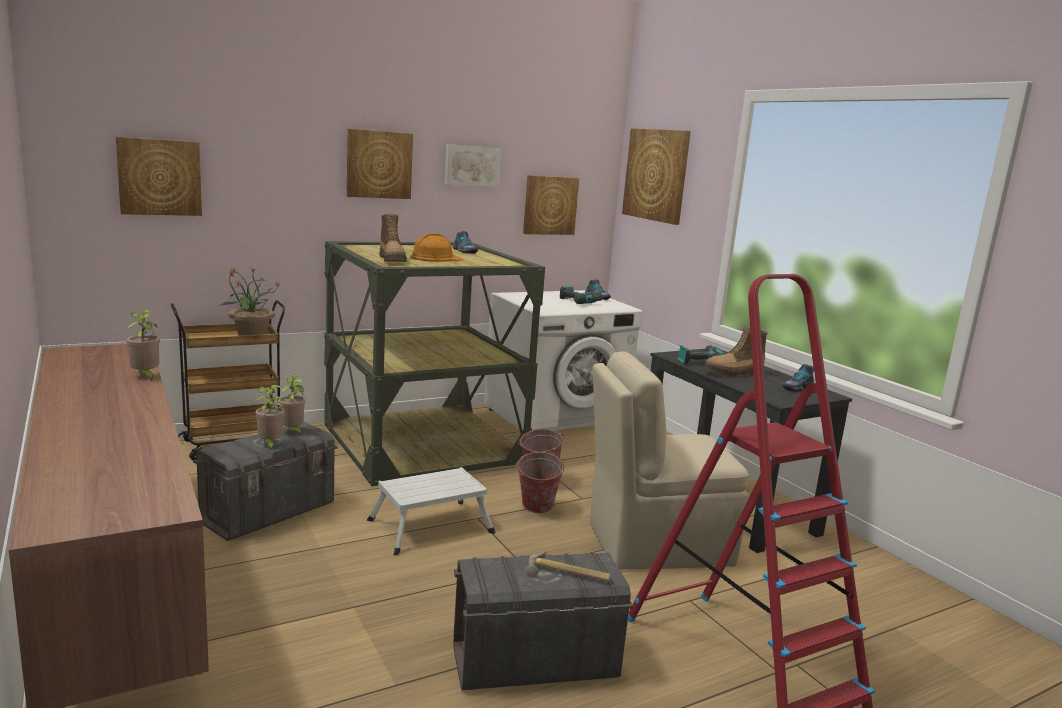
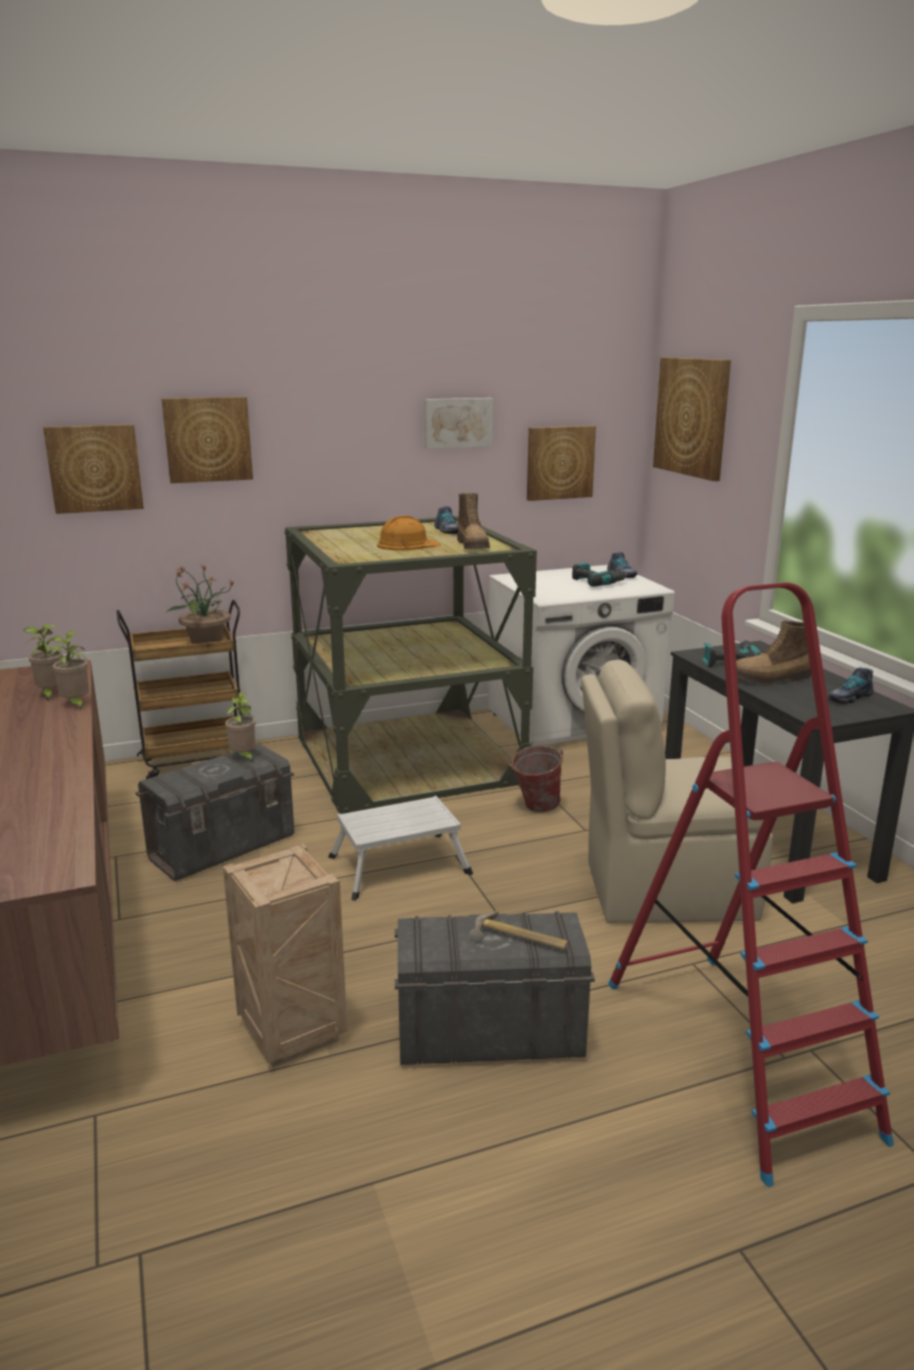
camera: 10 degrees right, 5 degrees up
(270, 445) = (216, 774): potted plant -> potted plant (51, 695)
(360, 668) = (294, 1034): none -> crate
(379, 164) = (343, 431): picture -> picture (208, 439)
(393, 260) = (354, 552): boot -> boot (473, 546)
(535, 509) = (525, 844): bucket -> none

